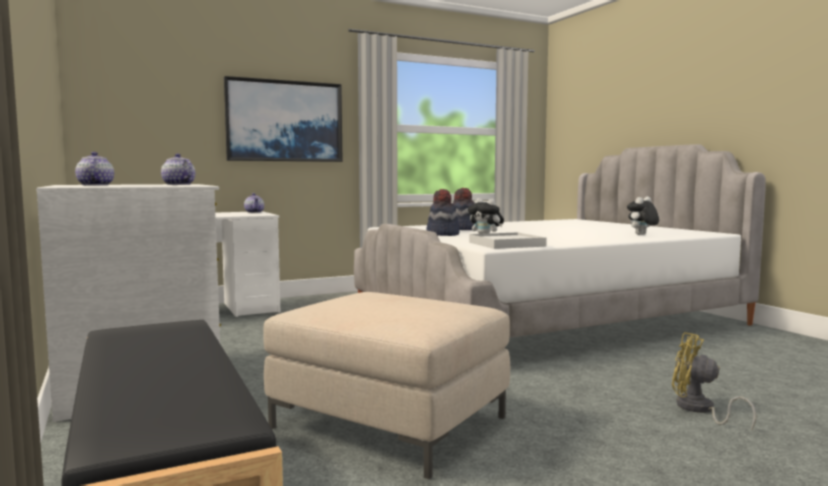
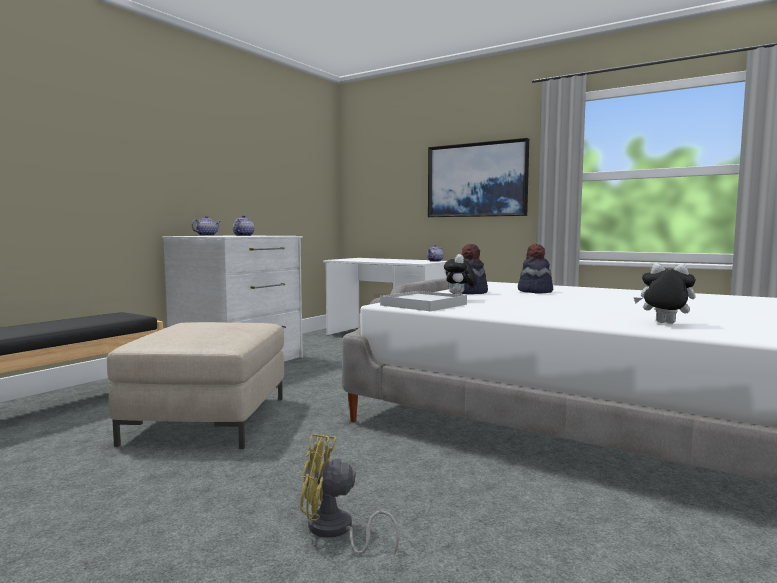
camera: 60 degrees right, 0 degrees up
(699, 410) = (335, 531): yellow fan -> yellow fan turned 90 degrees counterclockwise

